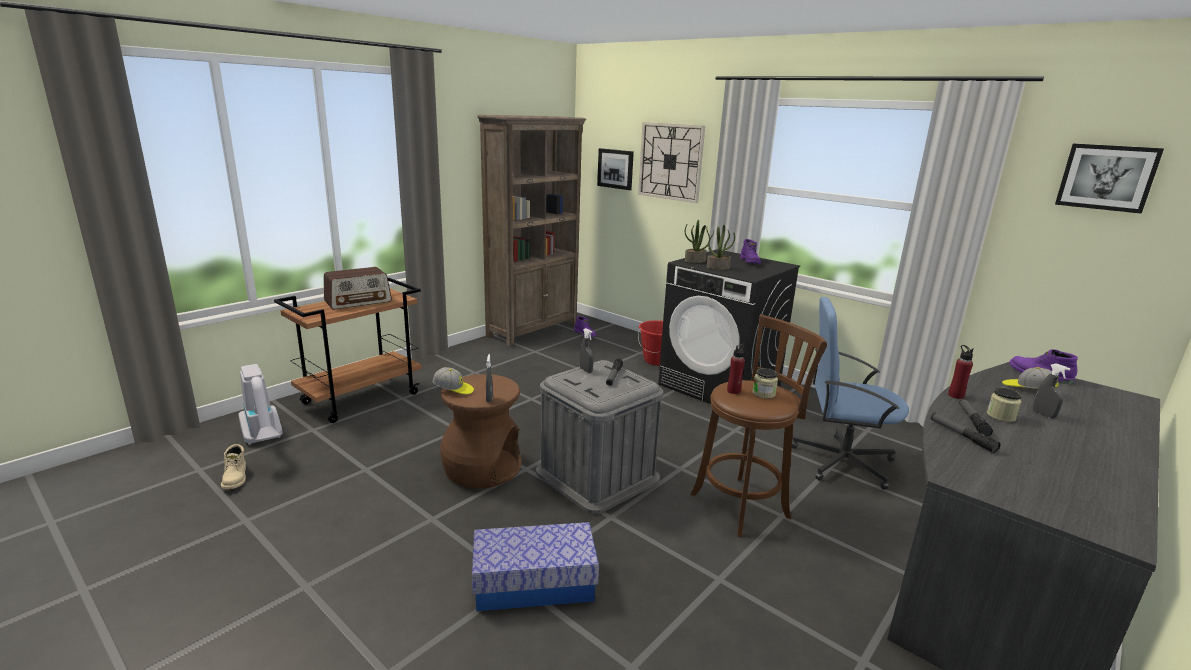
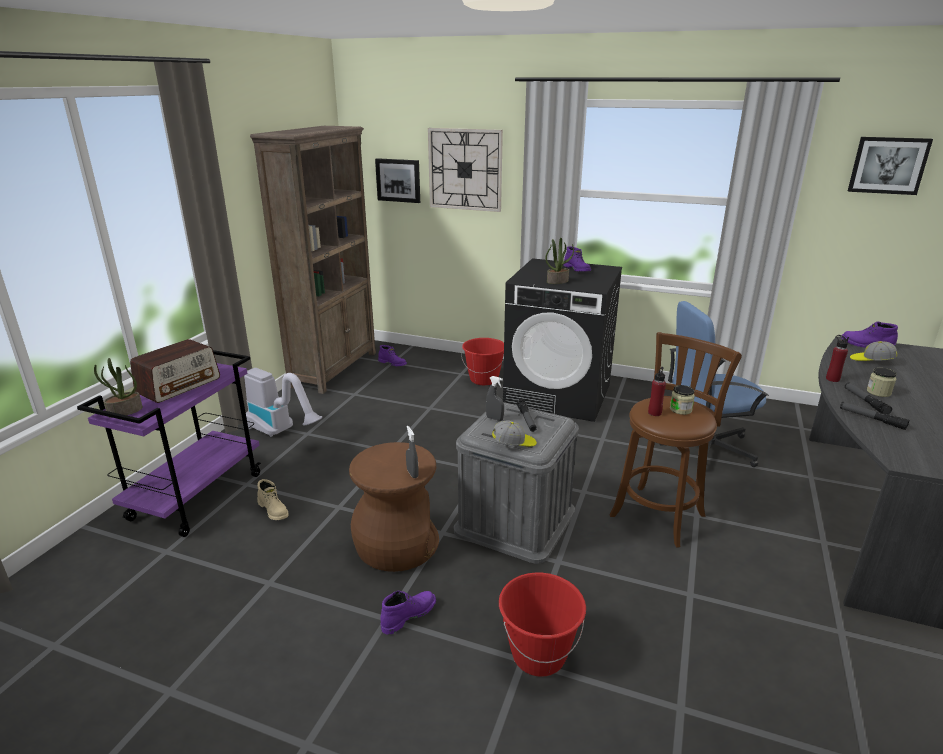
camera: 20 degrees left, 5 degrees up
(236, 478) = (114, 641): beige boot -> beige boot (274, 510)
(265, 441) = (115, 583): vacuum cleaner -> vacuum cleaner (282, 432)
(361, 398) = (197, 495): brown cart -> purple cart
(450, 521) = (408, 615): none -> purple boot
(453, 390) = (364, 471): cap -> cap (514, 443)
(534, 583) = (538, 655): storage box -> red bucket
(695, 261) = (529, 277): potted plant -> potted plant (125, 412)
(1043, 414) = (902, 383): grey spray bottle -> none

